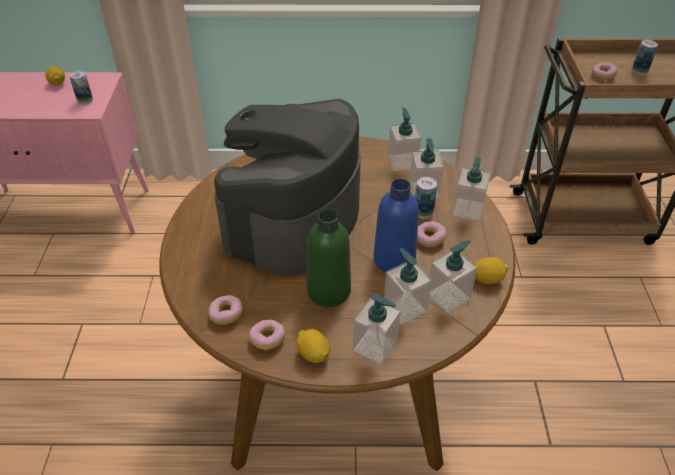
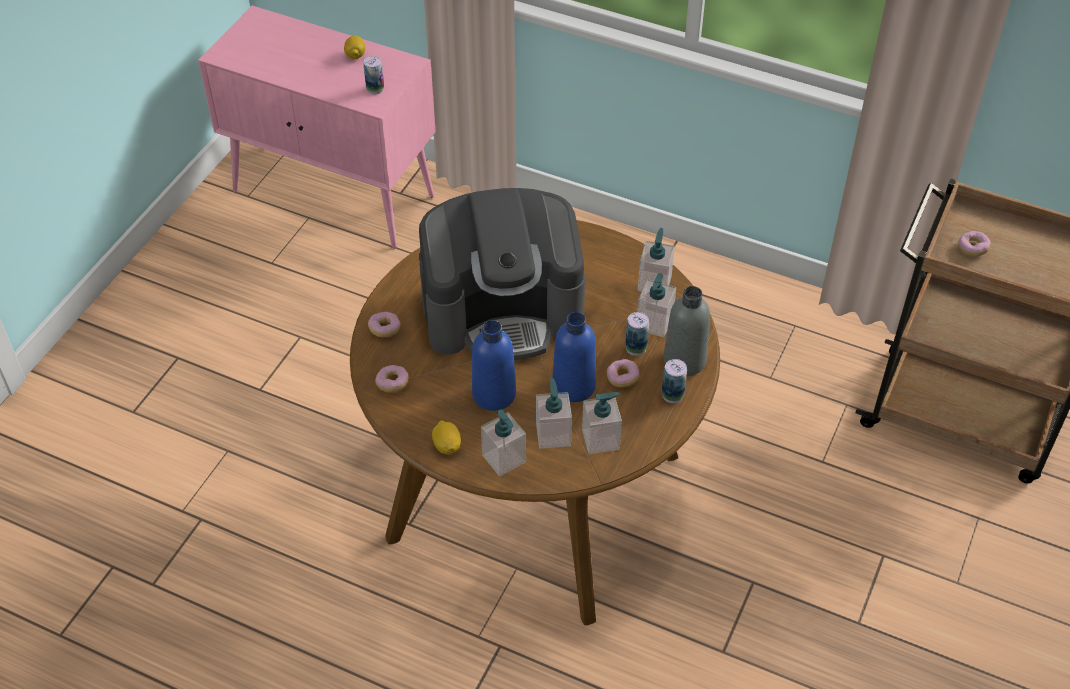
camera: 25 degrees right, 5 degrees up
(267, 339) = (416, 418): donut -> donut (384, 329)
(293, 219) = (503, 311): coffee machine -> coffee machine turned 150 degrees counterclockwise
(328, 291) = (494, 394): green bottle -> blue bottle
(468, 209) = (684, 360): soap dispenser -> grey bottle
(488, 279) = (650, 437): lemon -> none
(639, 71) = (1027, 256): can -> can (672, 395)

